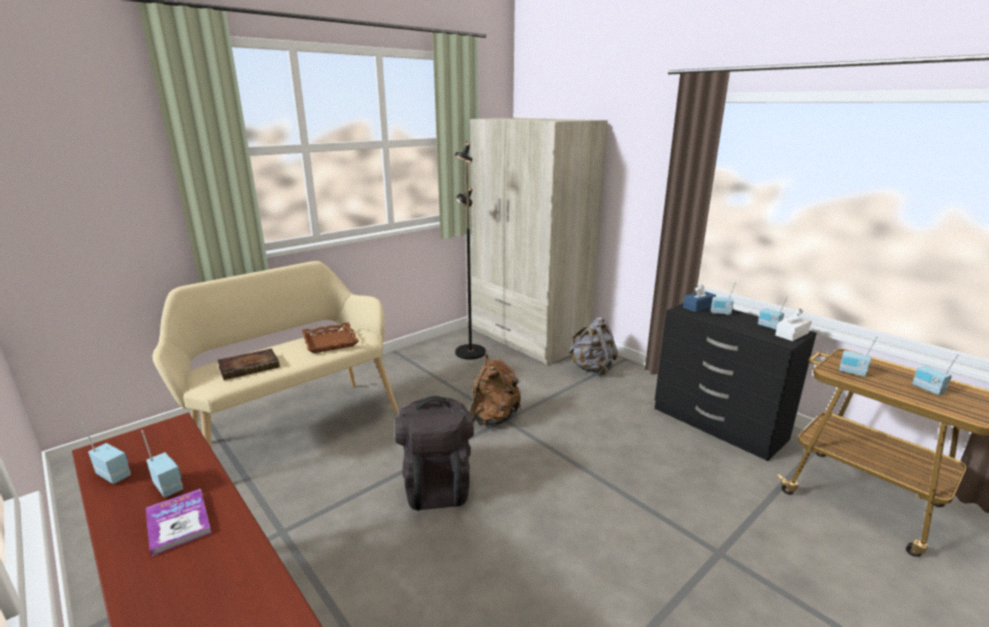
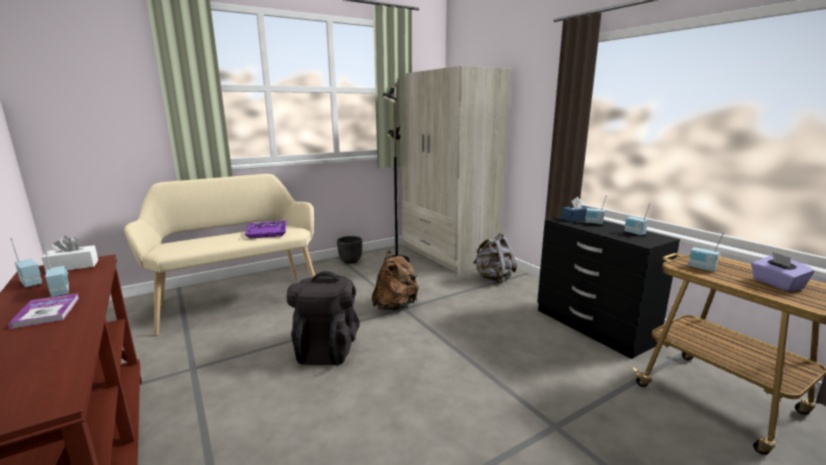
camera: 10 degrees right, 5 degrees down
(251, 367) = (199, 243): book -> none
(331, 342) = (267, 232): brown tray -> purple tray
(413, 356) = (350, 261): none -> black planter
(792, 334) = (654, 239): white tissue box -> white tissue box (73, 266)
(927, 389) = (776, 284): radio -> purple tissue box

